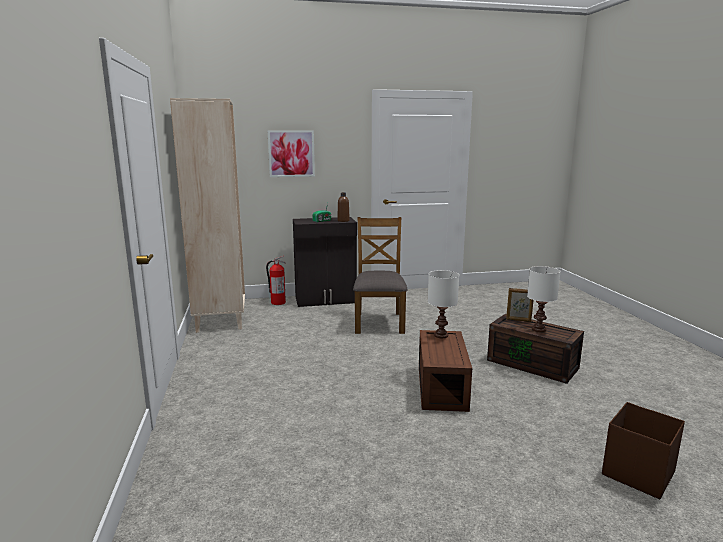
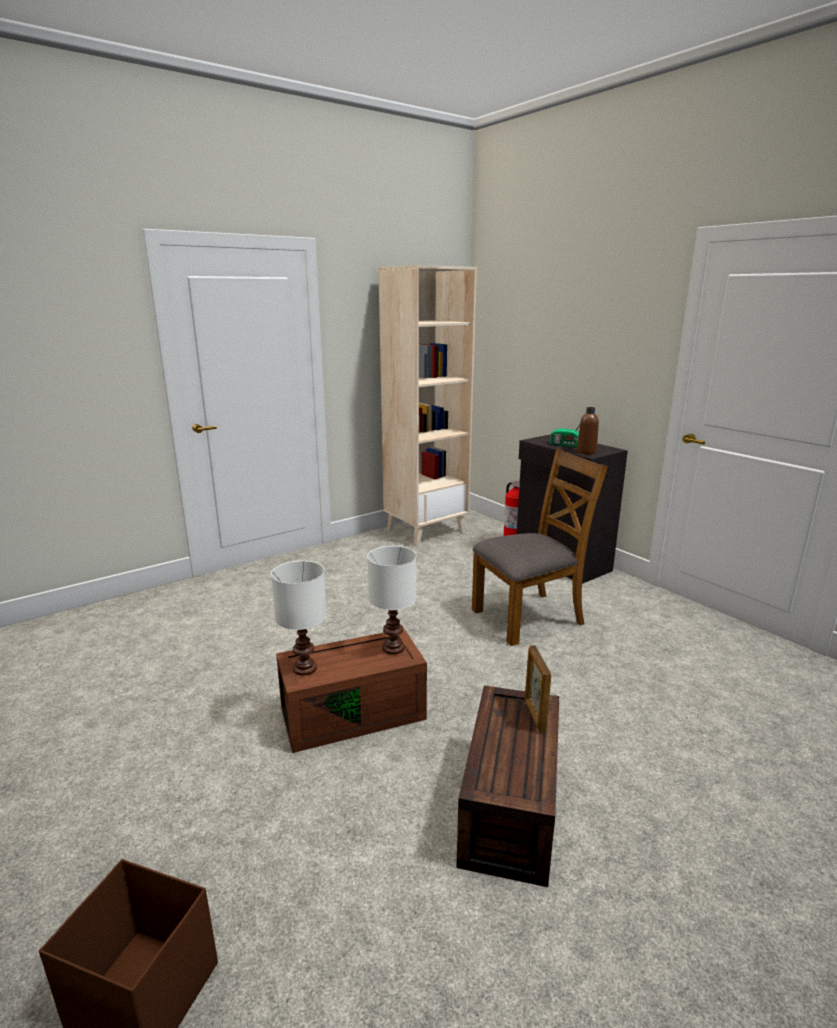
camera: 65 degrees right, 5 degrees up
(291, 153) = (568, 338): picture -> none
(538, 329) = (502, 745): white table lamp -> white table lamp (304, 668)

